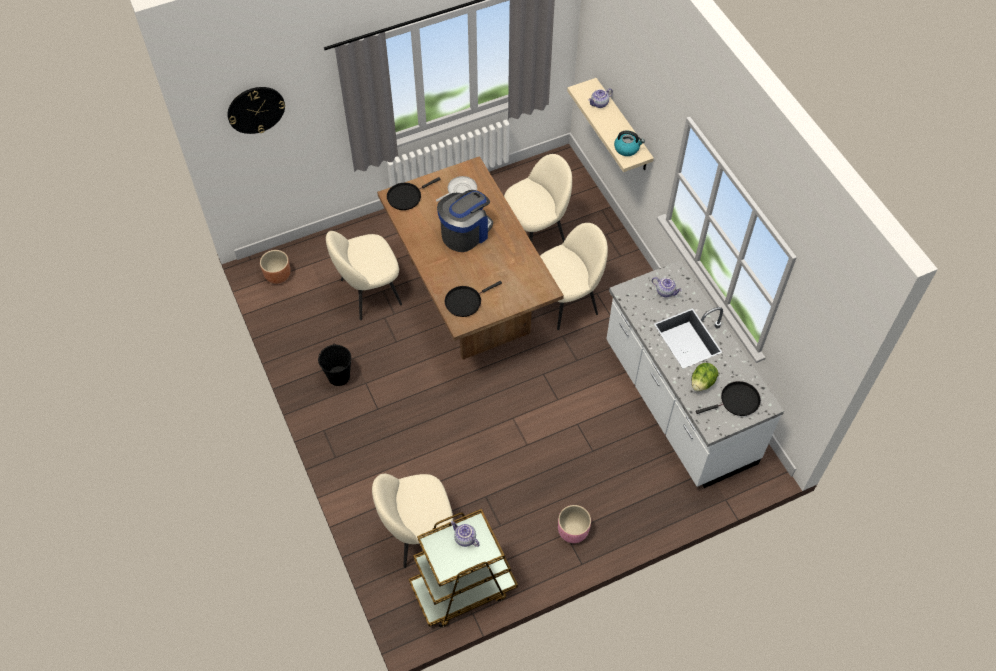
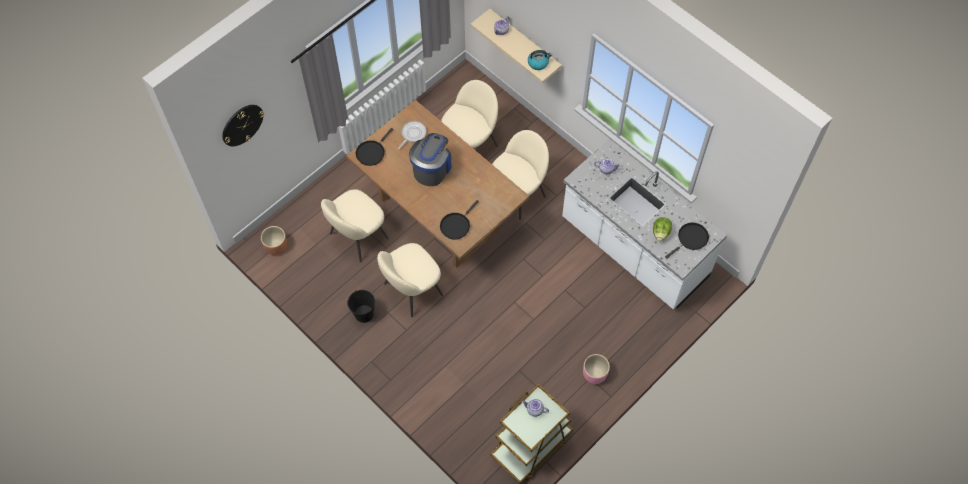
camera: 20 degrees left, 5 degrees up
(417, 533) = (479, 416): beige chair -> beige chair (411, 290)

